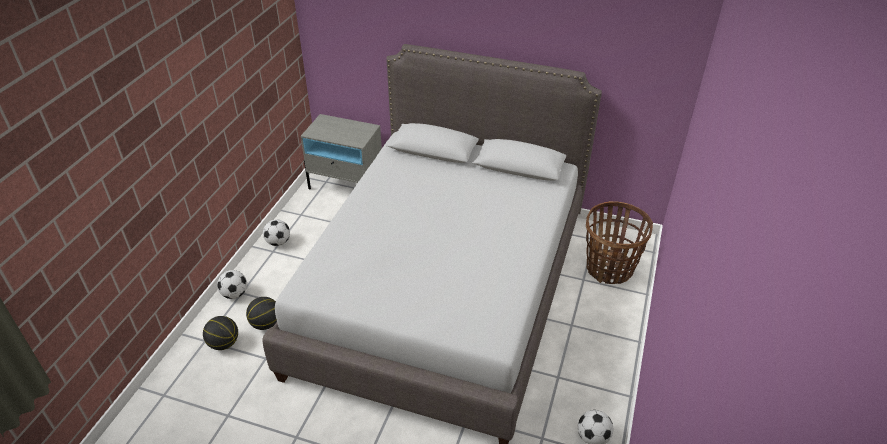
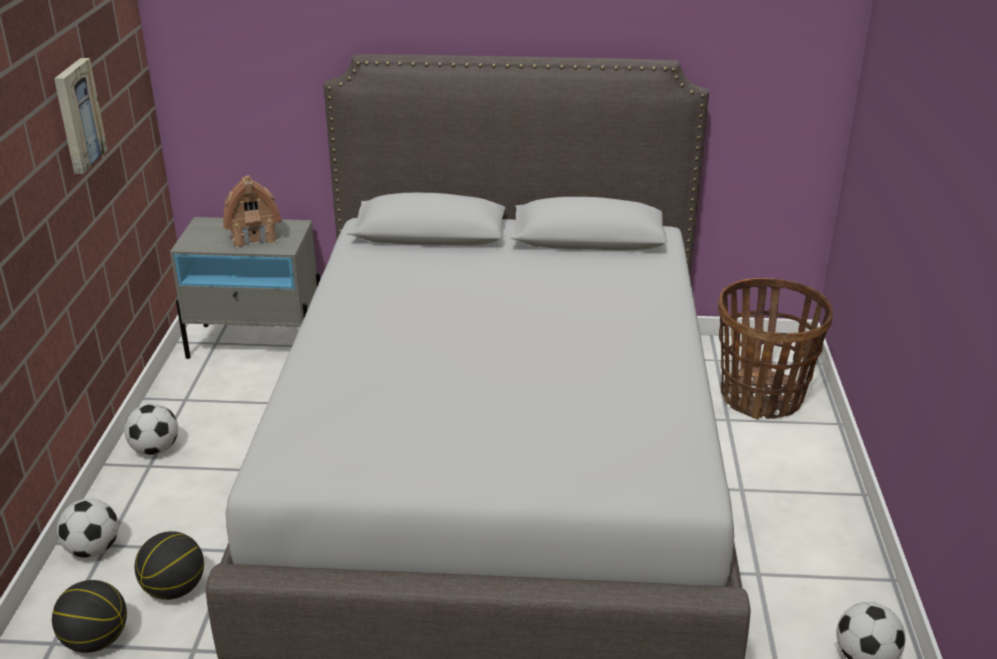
camera: 15 degrees left, 10 degrees down
(246, 73) = (77, 115): none -> picture
(345, 132) = (253, 236): none -> toy house

